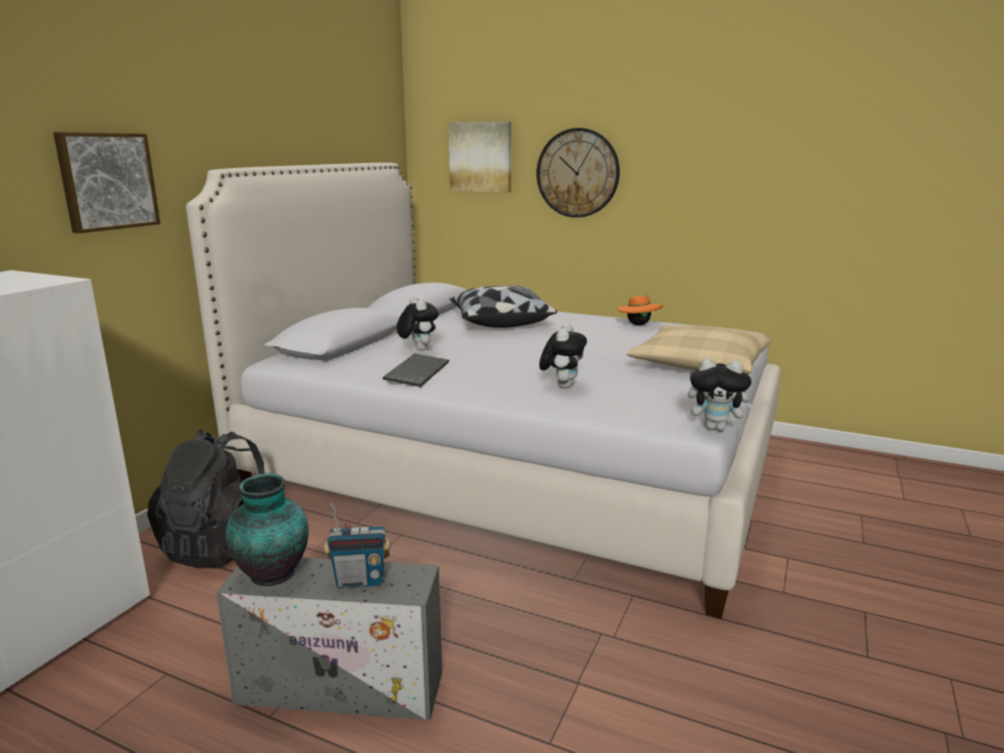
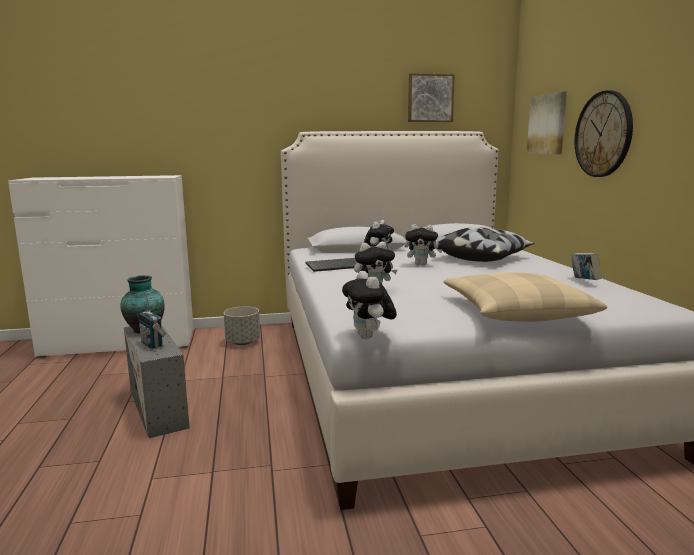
camera: 55 degrees right, 5 degrees down
(107, 181) = (241, 137): picture -> picture (430, 98)
(222, 545) = (243, 342): black backpack -> grey planter
(485, 344) = (422, 264): none -> plush toy
(638, 324) = (584, 281): orange hat -> book

